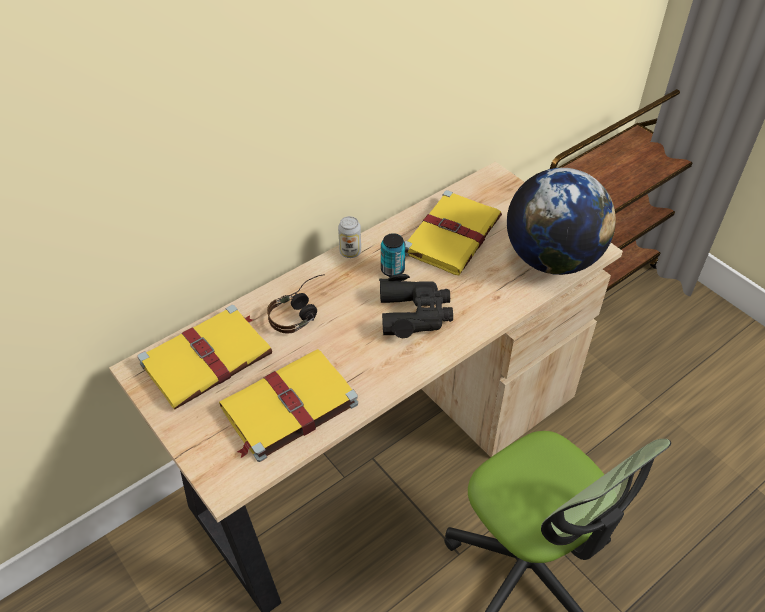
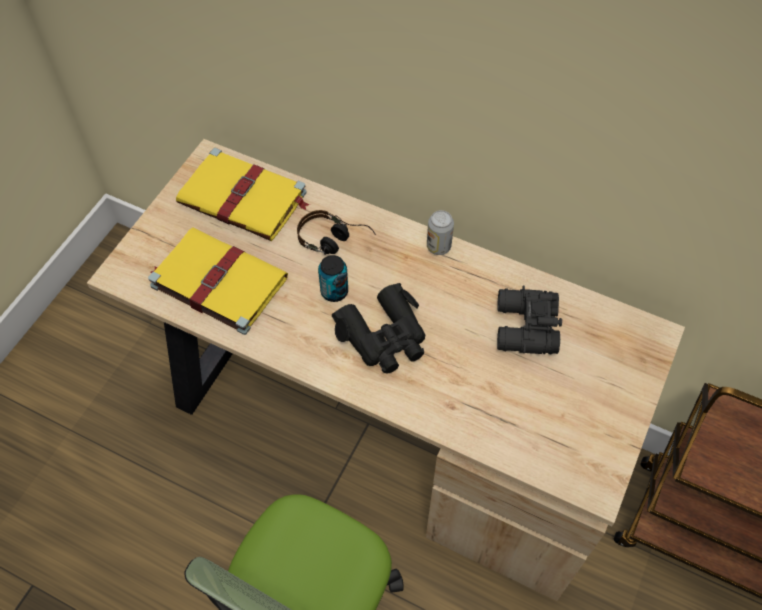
camera: 65 degrees right, 10 degrees up
(392, 270) = (435, 293): can -> can (334, 291)
(452, 234) = (524, 328): yellow book -> black binoculars
(552, 259) = (547, 444): globe -> none

